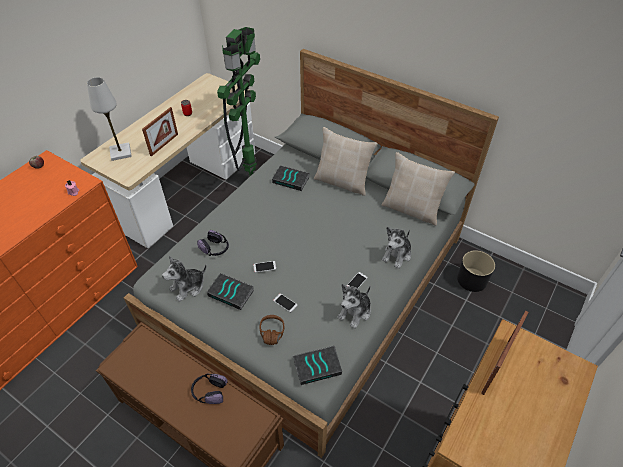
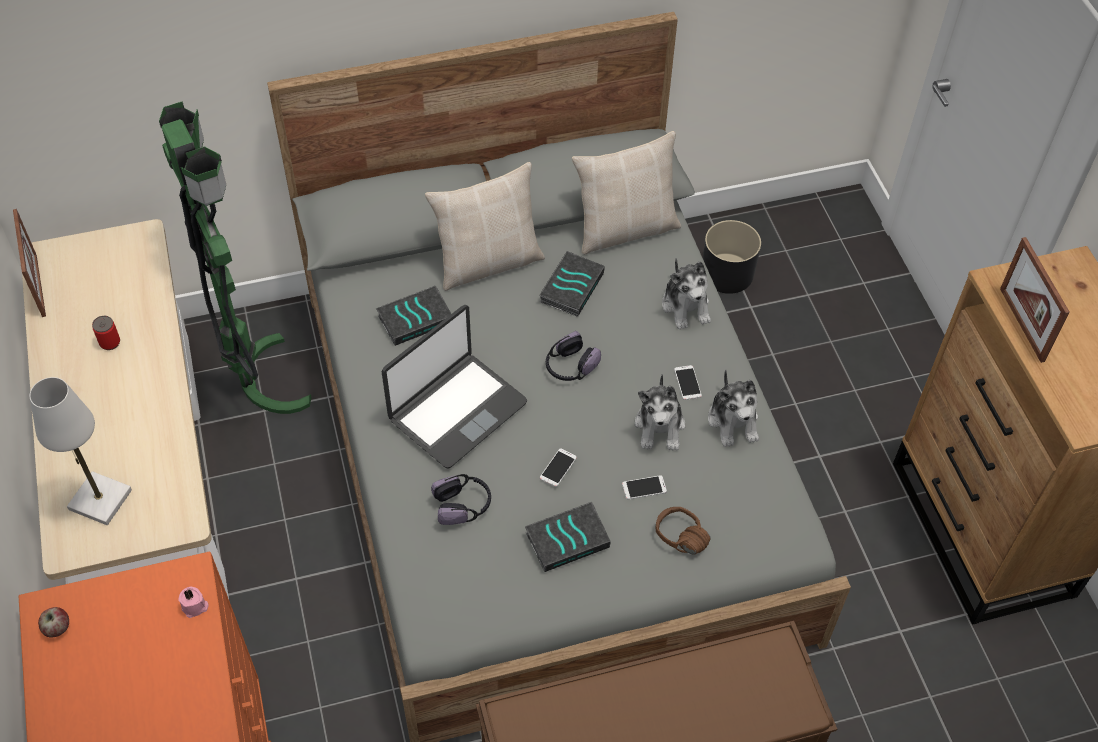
camera: 50 degrees left, 5 degrees up
(164, 144) = (156, 425): picture frame -> picture frame (39, 285)
(188, 287) = (499, 588): plush toy -> plush toy (660, 426)
(209, 391) = (686, 681): headphones -> headphones (570, 366)
(260, 218) = (456, 410): none -> laptop
(317, 366) = (778, 521): book -> book (571, 286)

